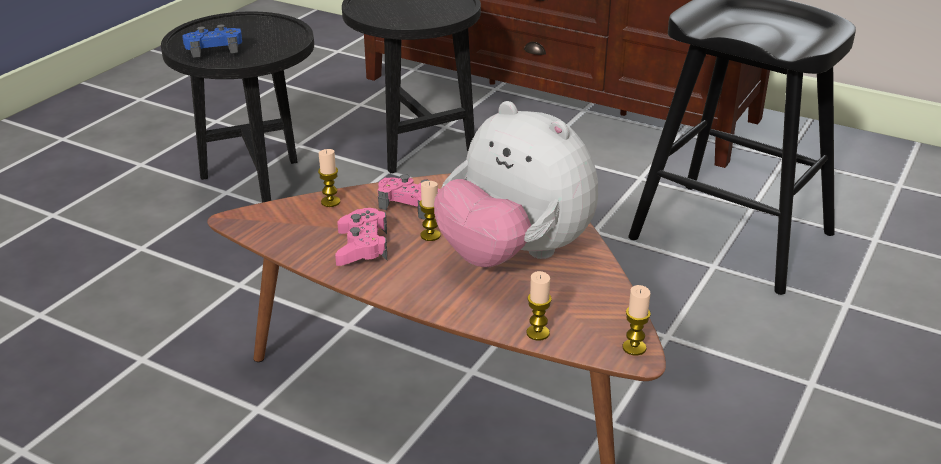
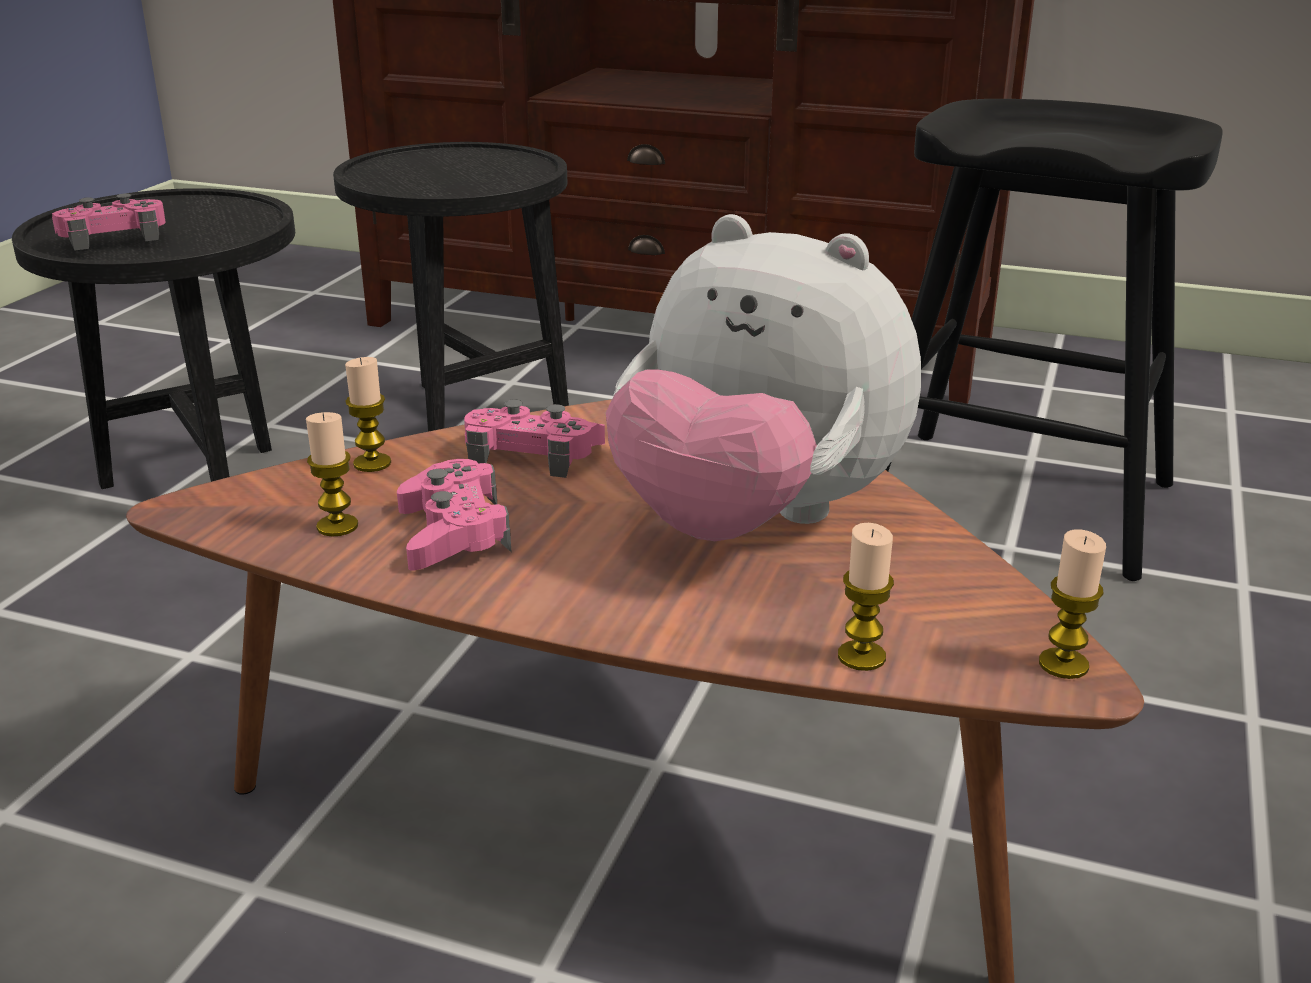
camera: 10 degrees left, 5 degrees down
(214, 48) = (113, 237): blue game controller -> pink game controller
(430, 235) = (582, 503): candle -> candle (337, 526)

